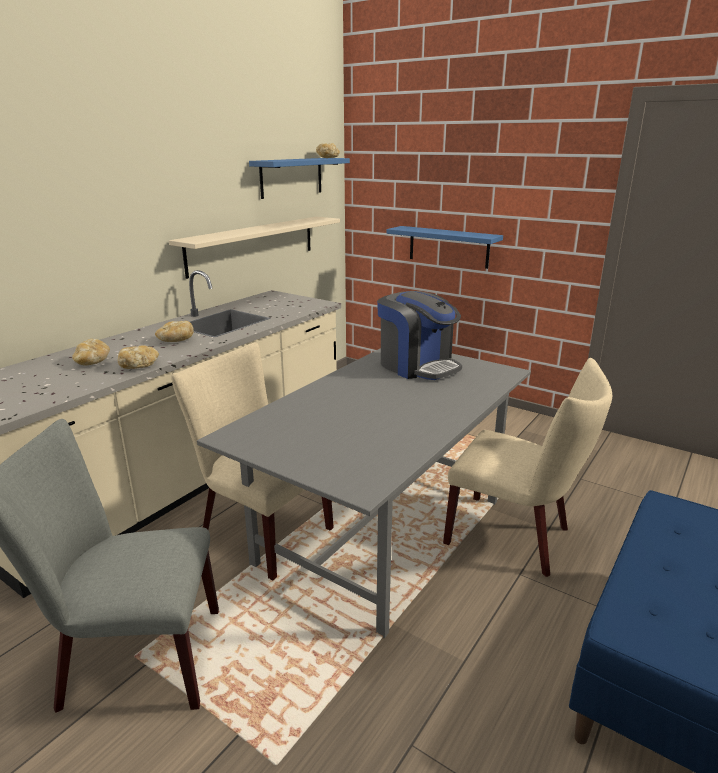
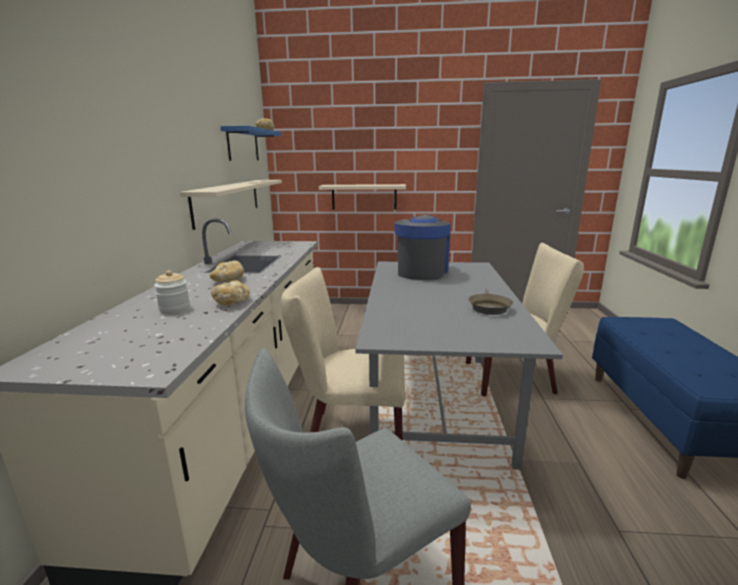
camera: 30 degrees left, 5 degrees down
(92, 362) = (174, 308): bread -> jar
(401, 432) = (488, 307): none -> brown frying pan
(417, 366) = (422, 271): coffee machine -> coffee machine turned 90 degrees counterclockwise
(448, 247) = (364, 197): blue shelf -> beige shelf

